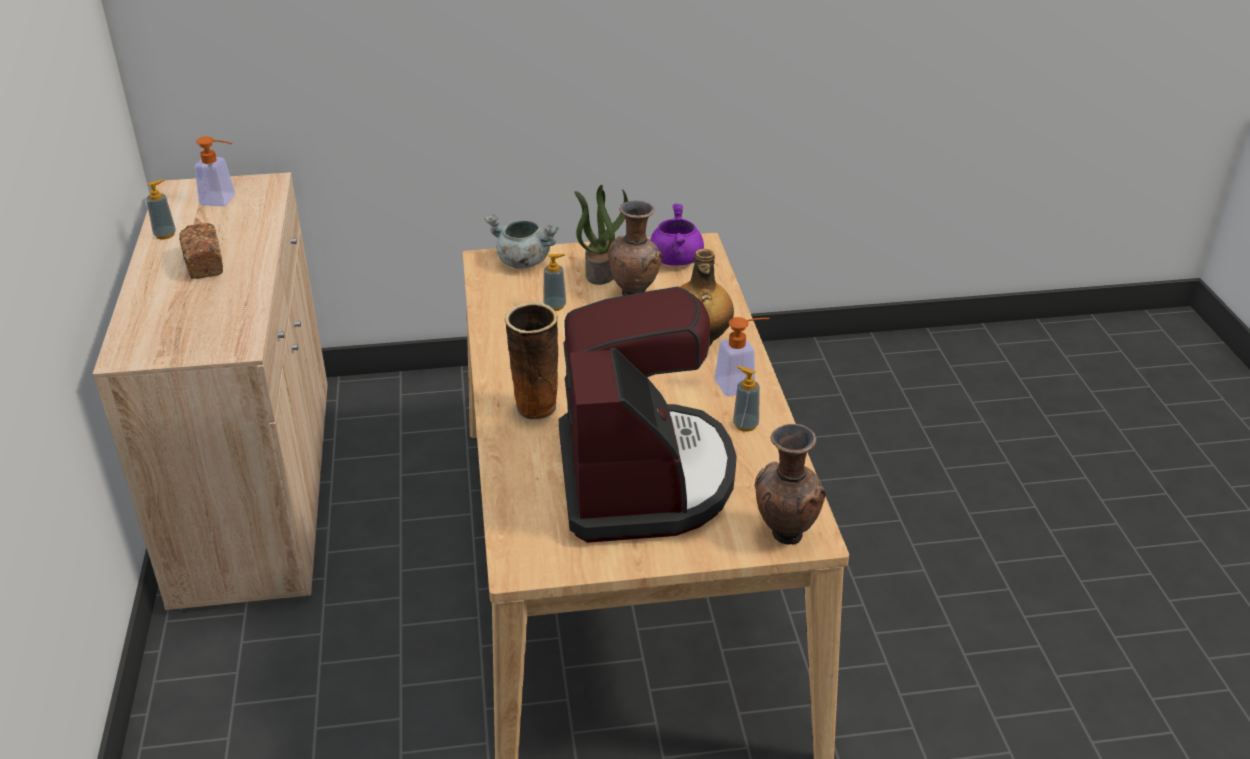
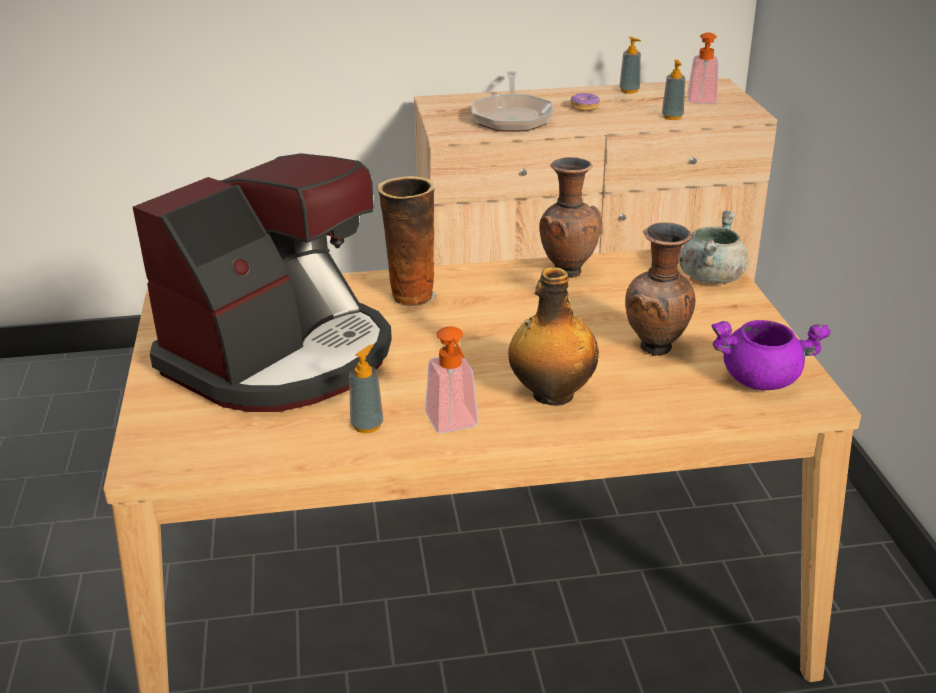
camera: 90 degrees right, 5 degrees down
(204, 263) = (584, 107): bread -> donut
(210, 306) = (512, 117): none -> frying pan
(555, 306) = (615, 299): soap dispenser -> soap dispenser (672, 117)
(602, 271) = (707, 326): potted plant -> none
(643, 478) = (282, 357): coffee machine -> coffee machine turned 45 degrees counterclockwise
(784, 535) = (157, 445): brown vase -> brown vase (567, 271)

